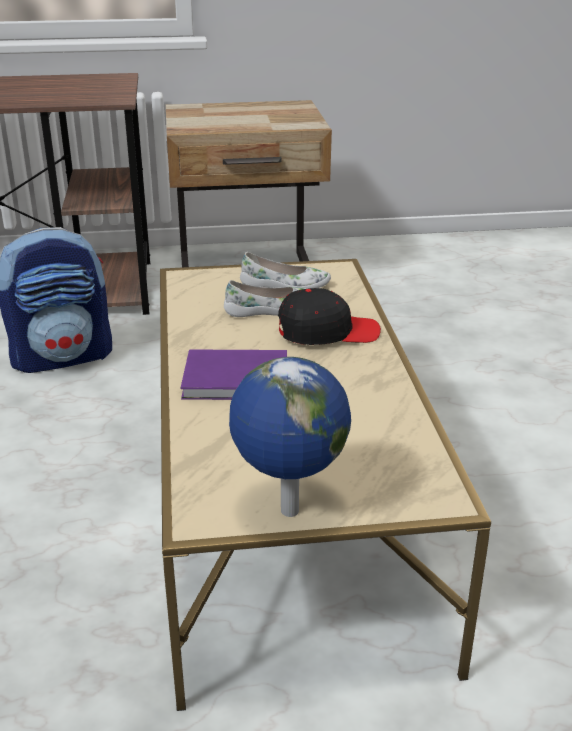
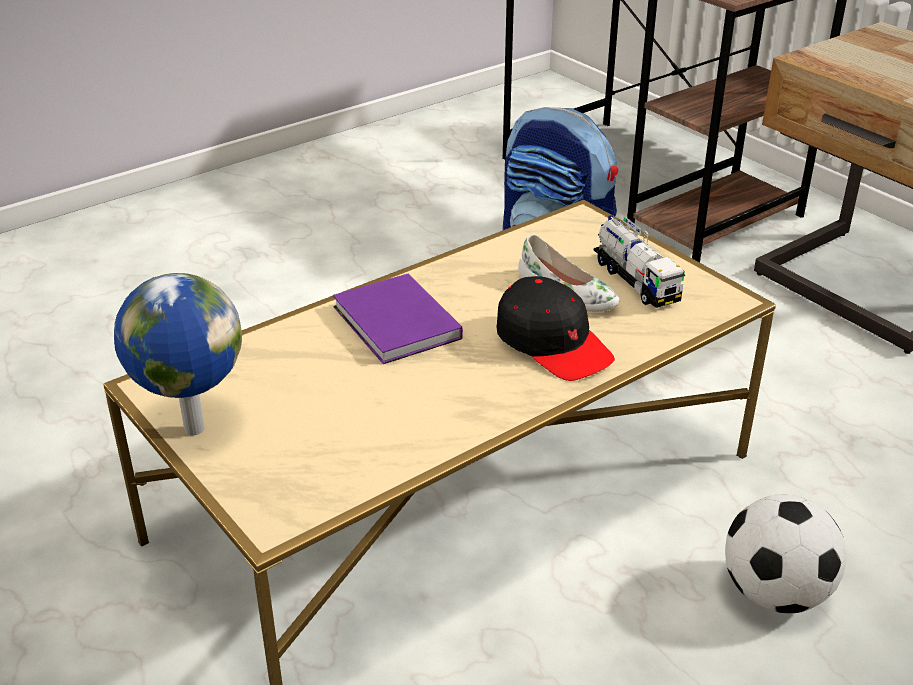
camera: 60 degrees right, 5 degrees up
(285, 285) = (635, 281): white shoe -> toy truck
(472, 417) = (775, 594): none -> football

